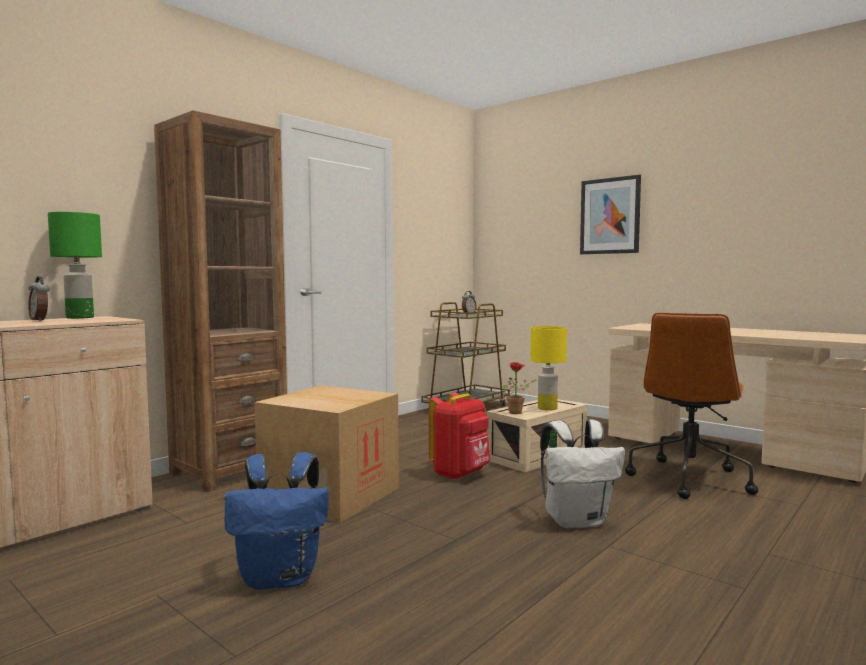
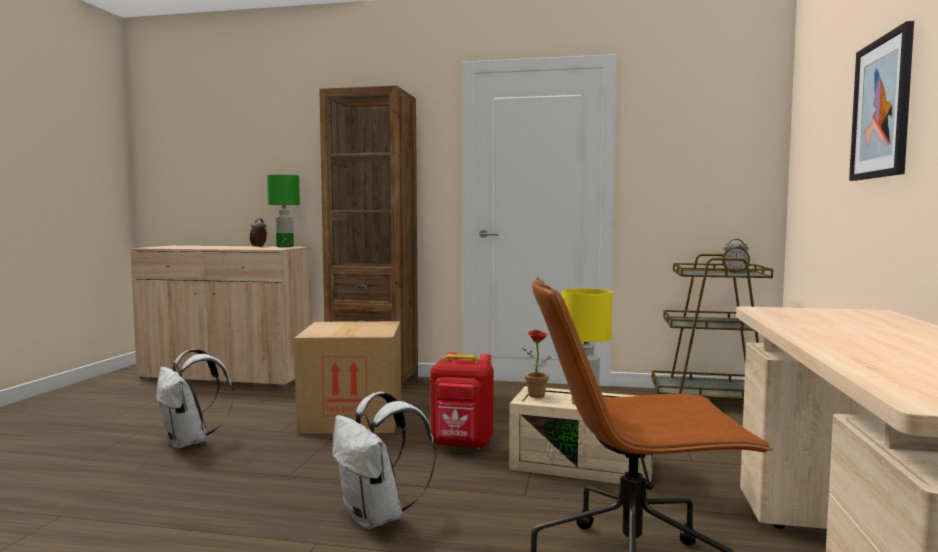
camera: 60 degrees right, 0 degrees up
(281, 578) = (190, 442): blue backpack -> white backpack

